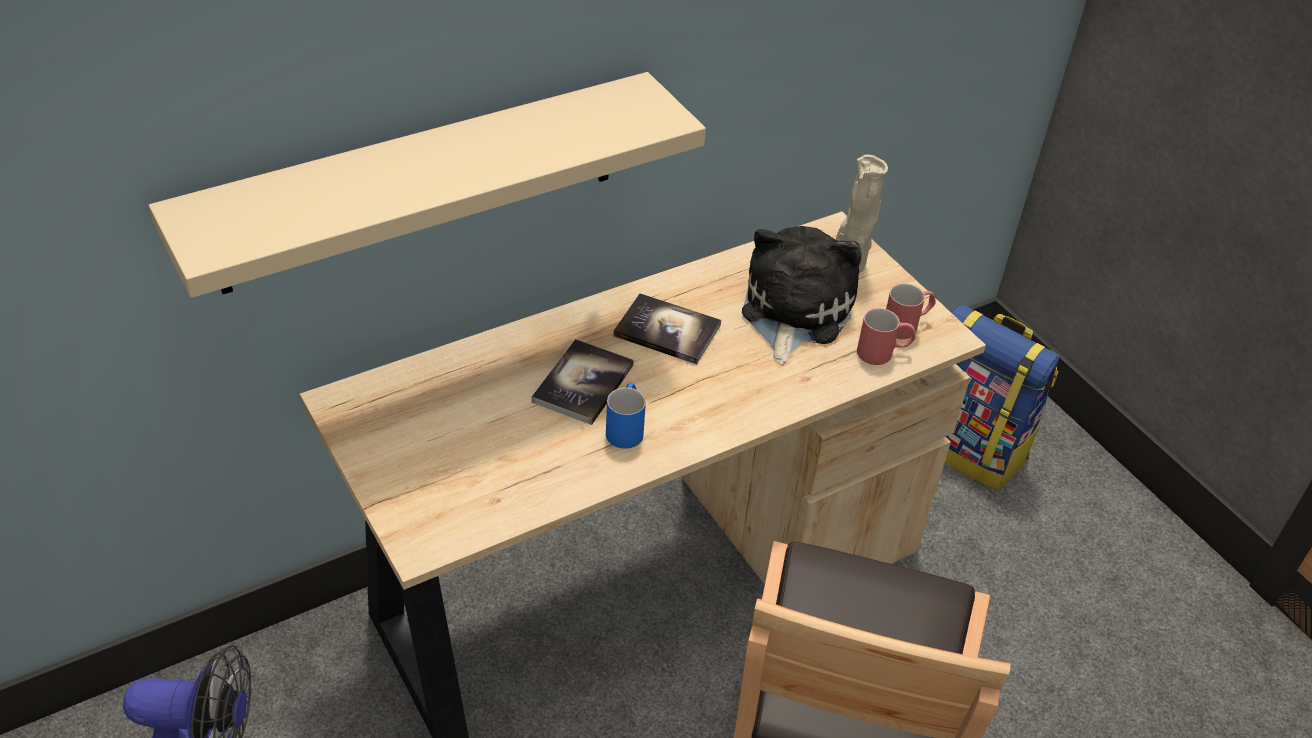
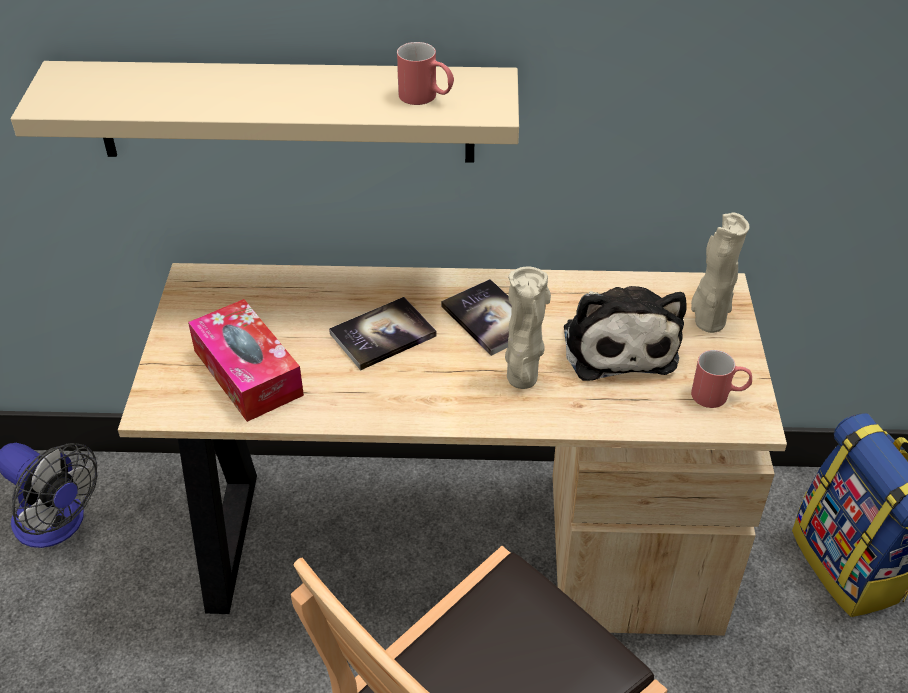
camera: 35 degrees right, 0 degrees up
(485, 471) = (248, 372): none -> tissue box
(626, 427) = (385, 383): blue mug -> none
(742, 375) = (522, 380): none -> beige vase
(793, 311) = (618, 343): plush toy -> plush toy turned 120 degrees clockwise
(883, 353) = (673, 411): red mug -> red mug (426, 98)

